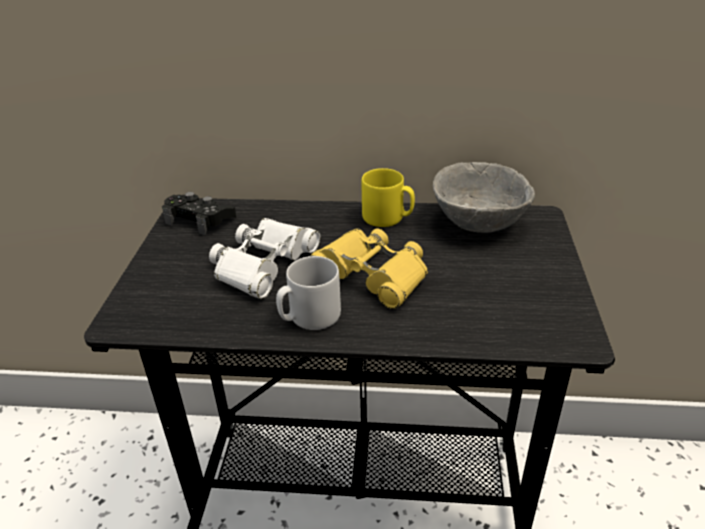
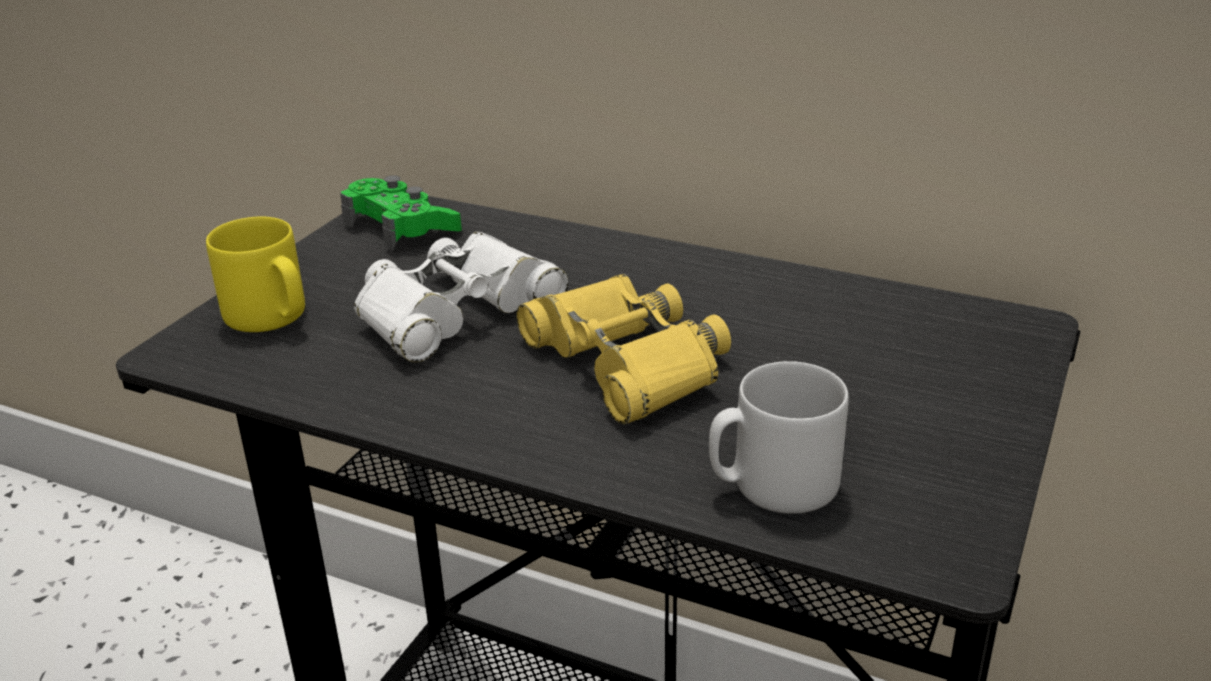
camera: 20 degrees right, 5 degrees down
(199, 219) = (401, 226): black game controller -> green game controller
(309, 317) = (472, 406): grey mug -> grey mug (772, 485)
(388, 218) = (719, 277): yellow mug -> yellow mug (271, 317)
(478, 222) = (886, 314): grey bowl -> none

